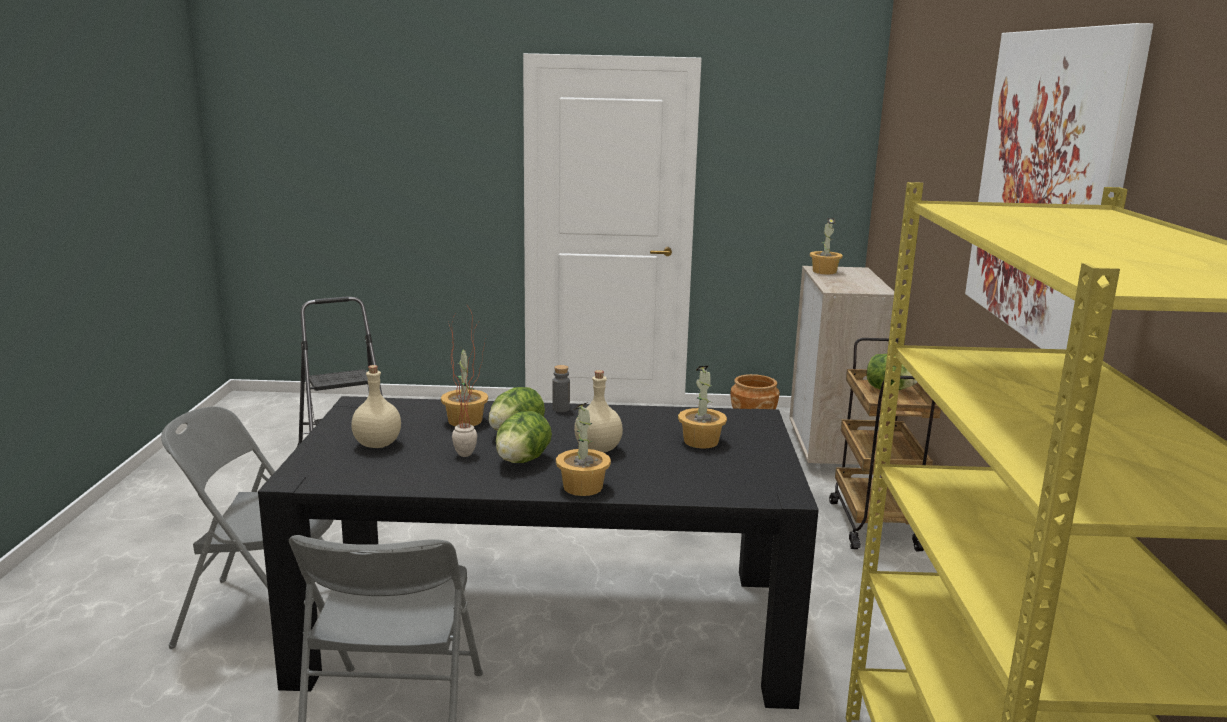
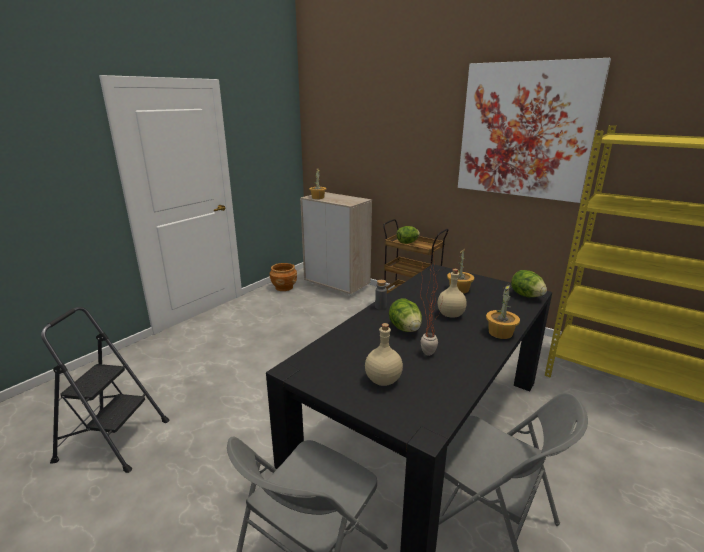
camera: 55 degrees left, 5 degrees up
(464, 421) = (370, 339): potted plant -> none
(522, 460) = (451, 338): lettuce -> lettuce (526, 295)

